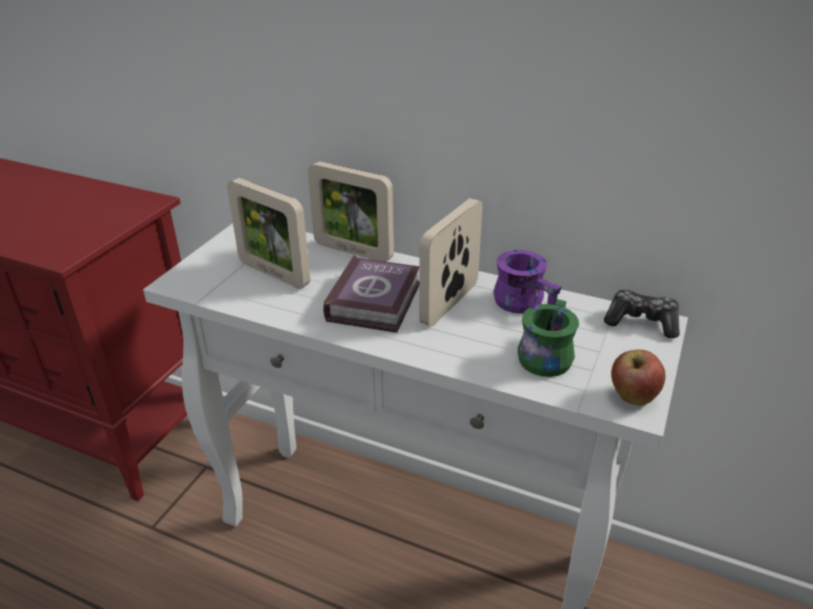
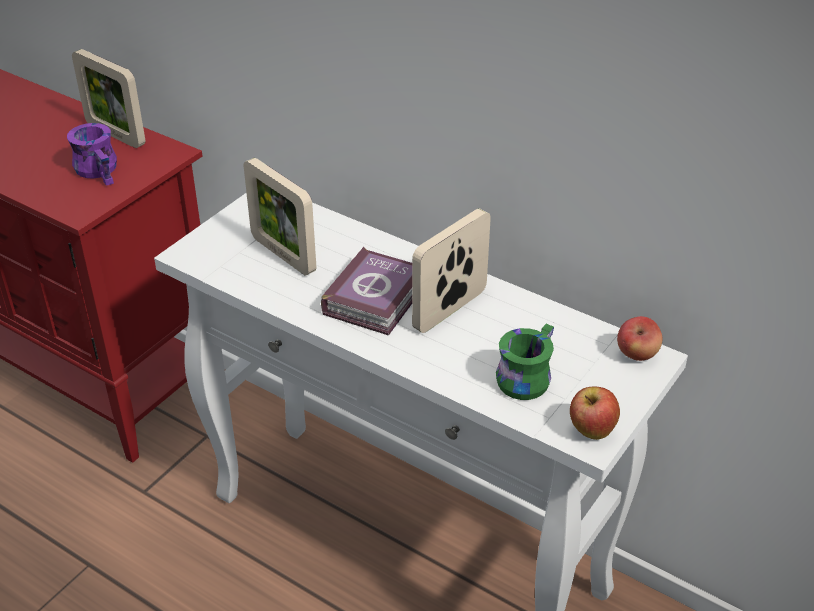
camera: 10 degrees right, 5 degrees up
(353, 251) = (369, 237): picture frame -> picture frame (115, 135)
(526, 302) = (528, 318): purple mug -> purple mug (101, 170)
(641, 322) = (637, 354): game controller -> apple

